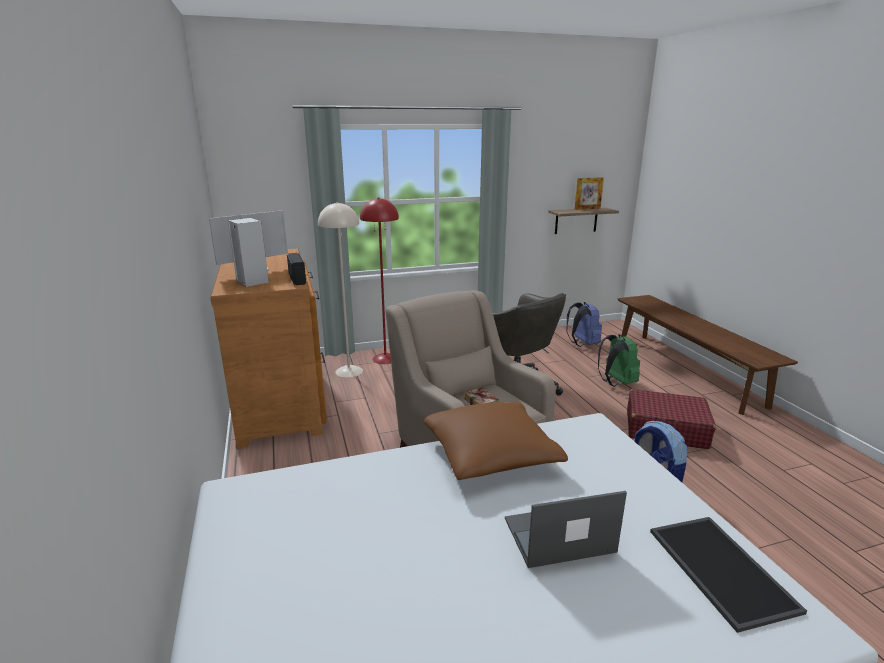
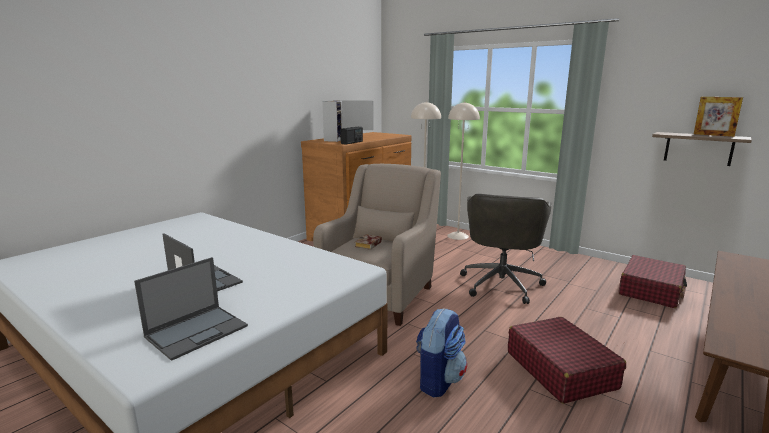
camera: 55 degrees right, 5 degrees down
(385, 358) = (458, 236): red floor lamp -> beige floor lamp
(491, 455) = (279, 250): brown pillow -> none
(582, 344) = (651, 290): blue backpack -> red suitcase
(616, 382) = (605, 324): green backpack -> none
(718, 568) = (198, 331): tray -> laptop

